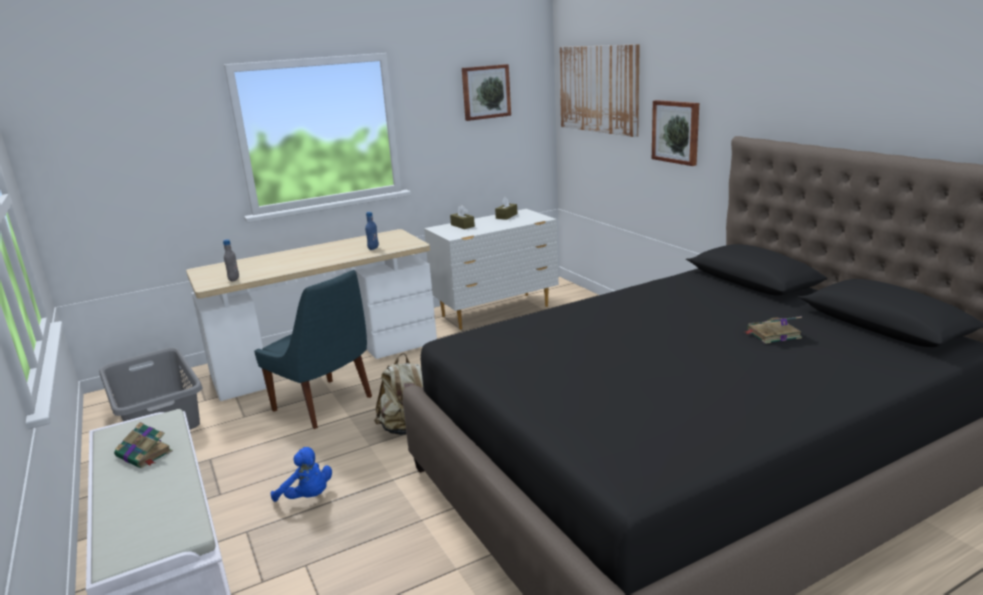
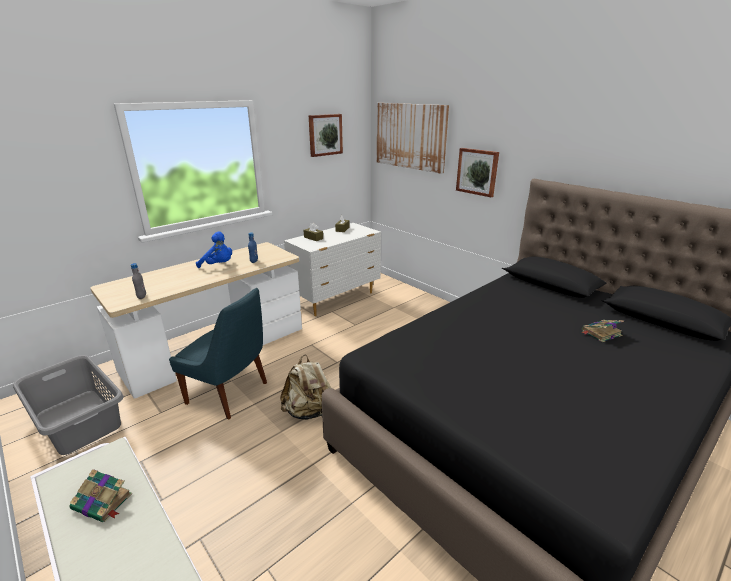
camera: 15 degrees left, 5 degrees up
(307, 497) = (245, 492): blue plush toy -> blue plush toy (218, 265)

